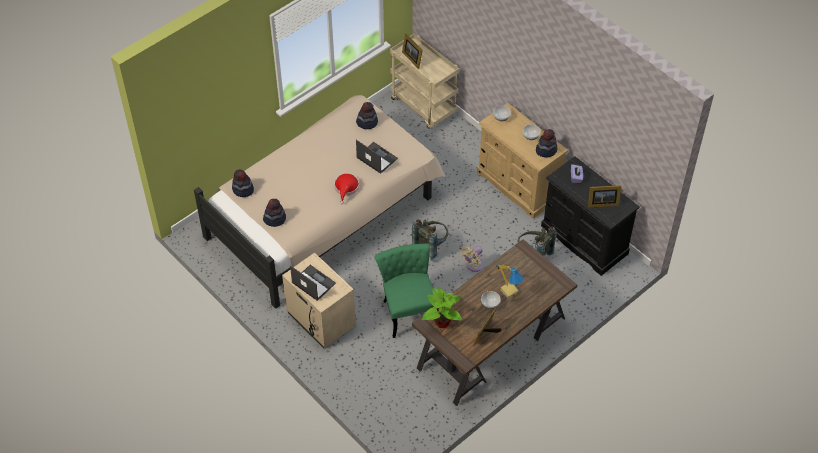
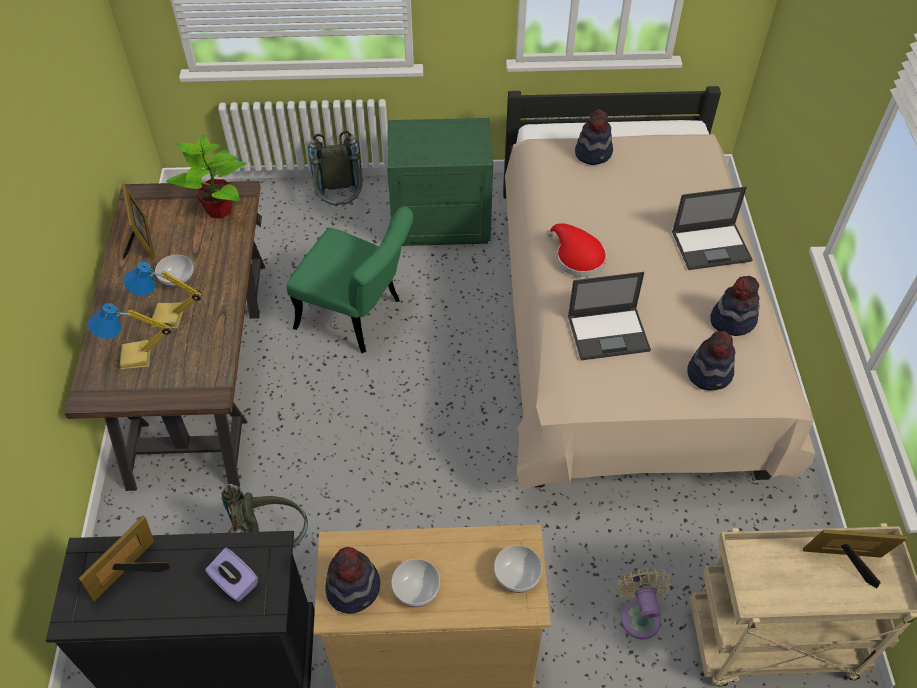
camera: 130 degrees right, 0 degrees up
(243, 190) = (683, 149): hat -> hat (732, 320)
(313, 283) = (442, 137): laptop -> laptop (712, 246)
(320, 320) = (441, 222): beige nightstand -> green nightstand
(431, 246) = (435, 418): grey backpack -> grey backpack (340, 203)
(473, 265) = (344, 445): beige fan -> beige fan (639, 615)
(535, 284) = (136, 357): none -> table lamp

